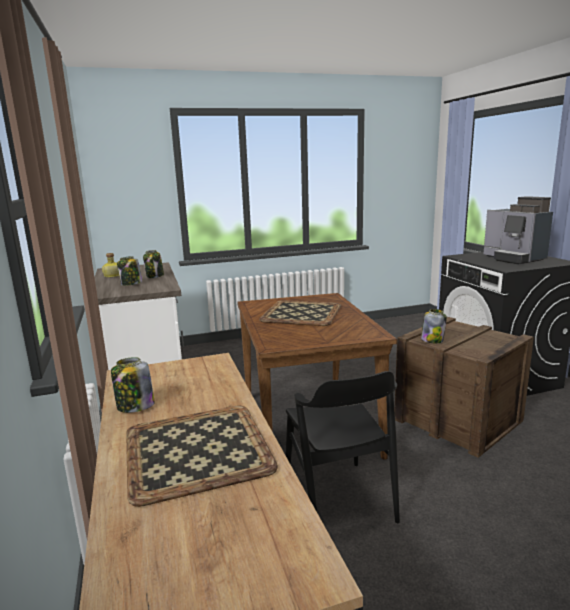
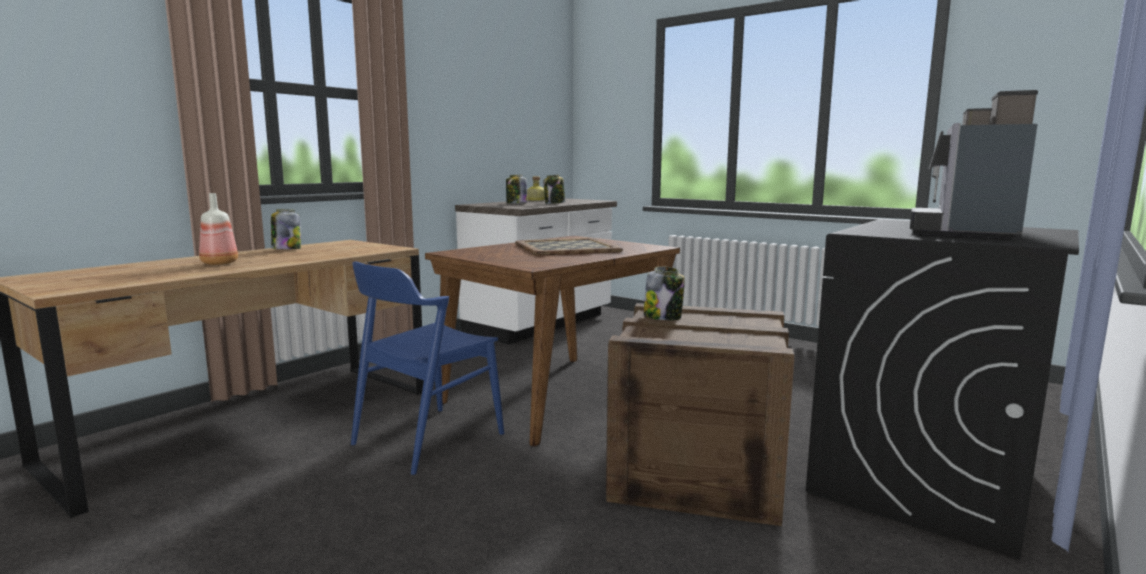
camera: 55 degrees right, 5 degrees down
(196, 451) = (218, 263): tray -> bottle
(338, 500) = (428, 438): black chair -> blue chair

